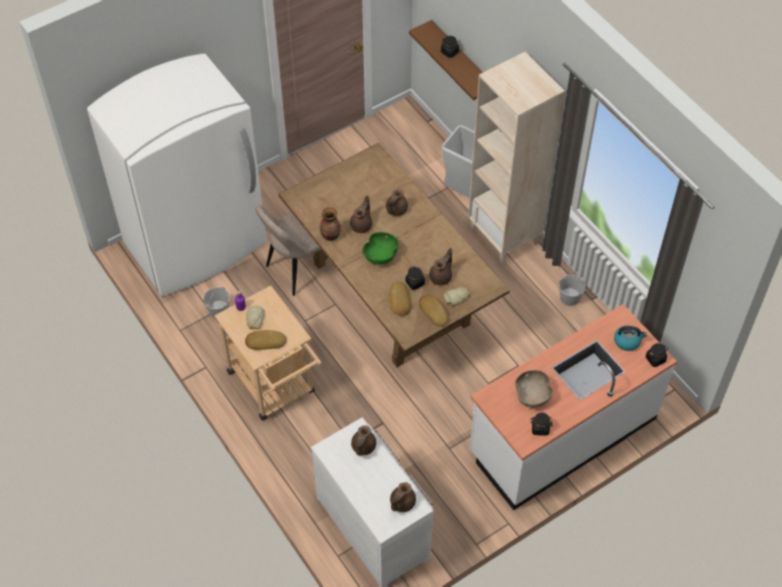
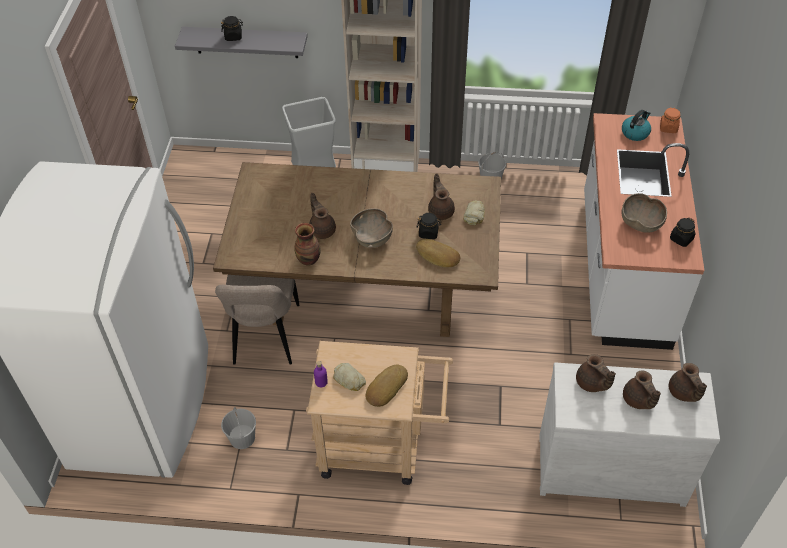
camera: 50 degrees left, 5 degrees down
(381, 256) = (372, 238): green bowl -> brown bowl
(395, 210) = (332, 196): brown teapot -> brown teapot (638, 400)
(434, 311) = (474, 239): bread -> none
(462, 62) = (246, 42): brown shelf -> grey shelf
(655, 359) = (668, 128): black jar -> orange jar

